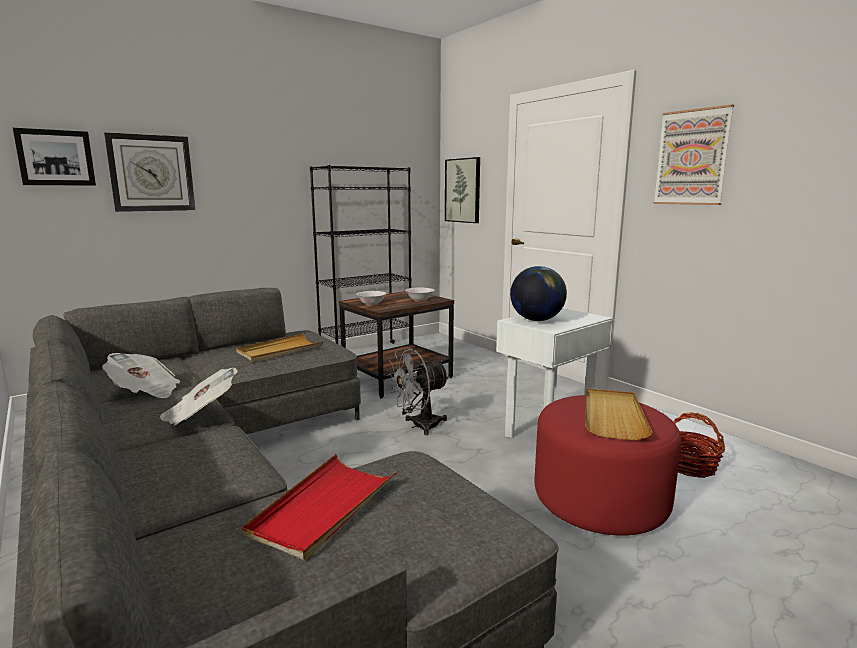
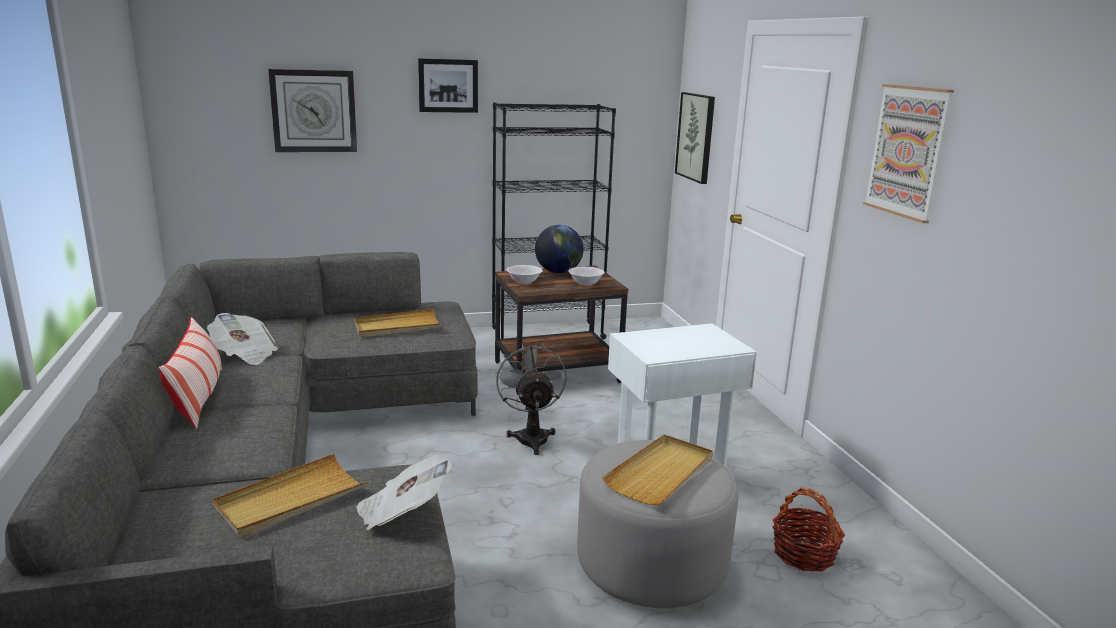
camera: 20 degrees right, 5 degrees up
(56, 158) = (222, 96): picture -> picture (448, 85)
(124, 436) = (198, 398): none -> pillow
(200, 414) = (270, 388): newspaper -> newspaper (402, 513)
(324, 508) = (291, 499): red tray -> beige tray
(419, 426) = (531, 436): grey fan -> grey fan turned 90 degrees clockwise
(536, 320) = (655, 340): globe -> globe (558, 272)
(600, 500) = (652, 564): red ottoman -> grey ottoman

